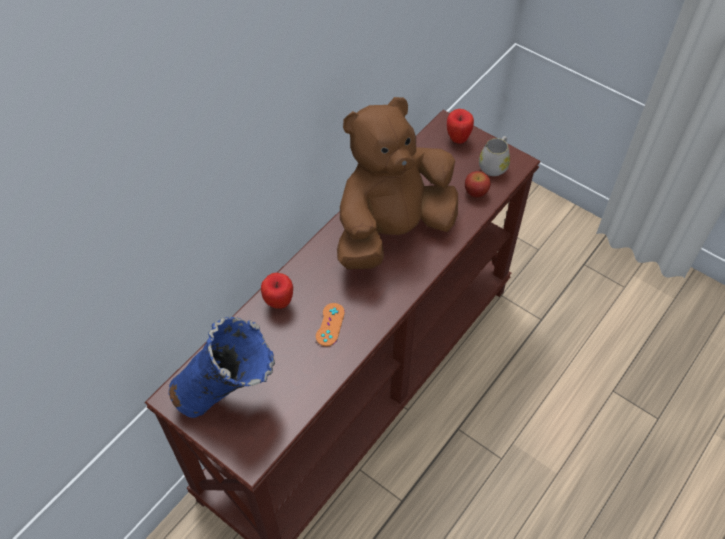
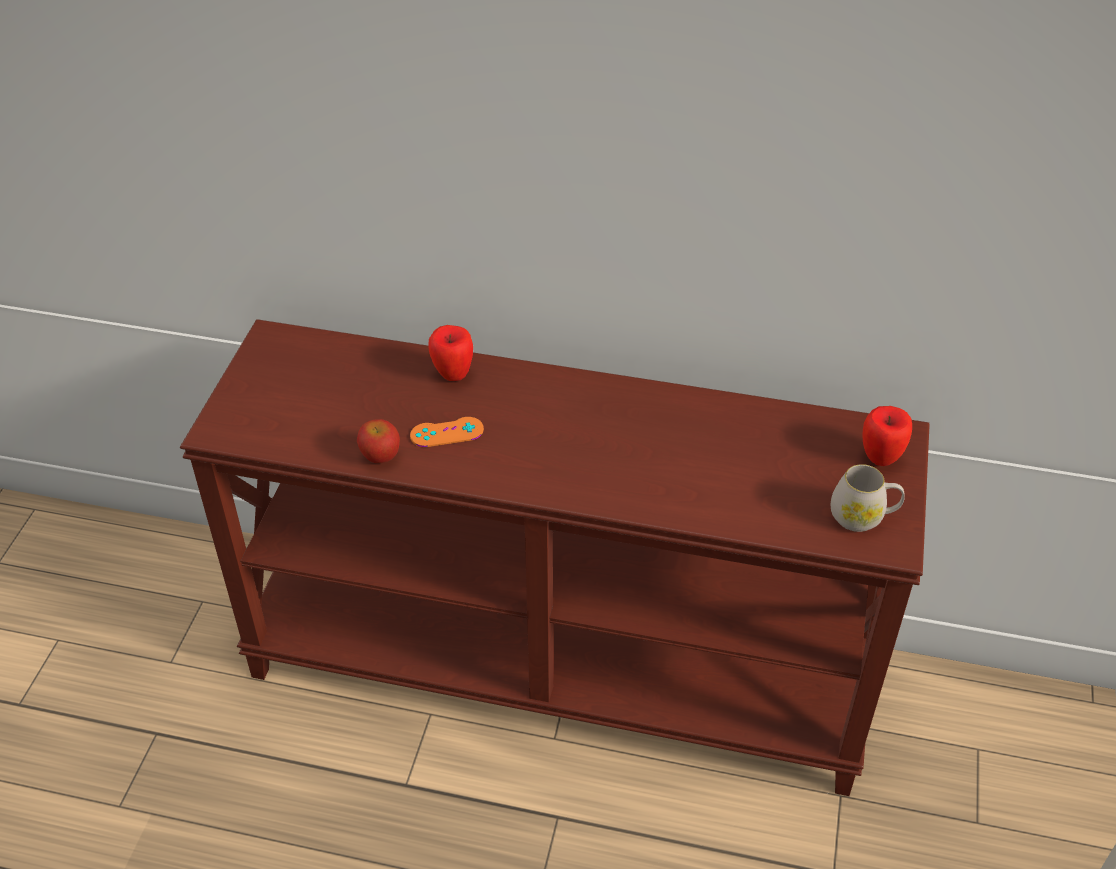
camera: 65 degrees right, 10 degrees down
(230, 397) = (293, 382): blue vase -> none
(392, 230) = (644, 441): brown plush toy -> none
(476, 192) = (787, 511): apple -> apple (380, 456)

